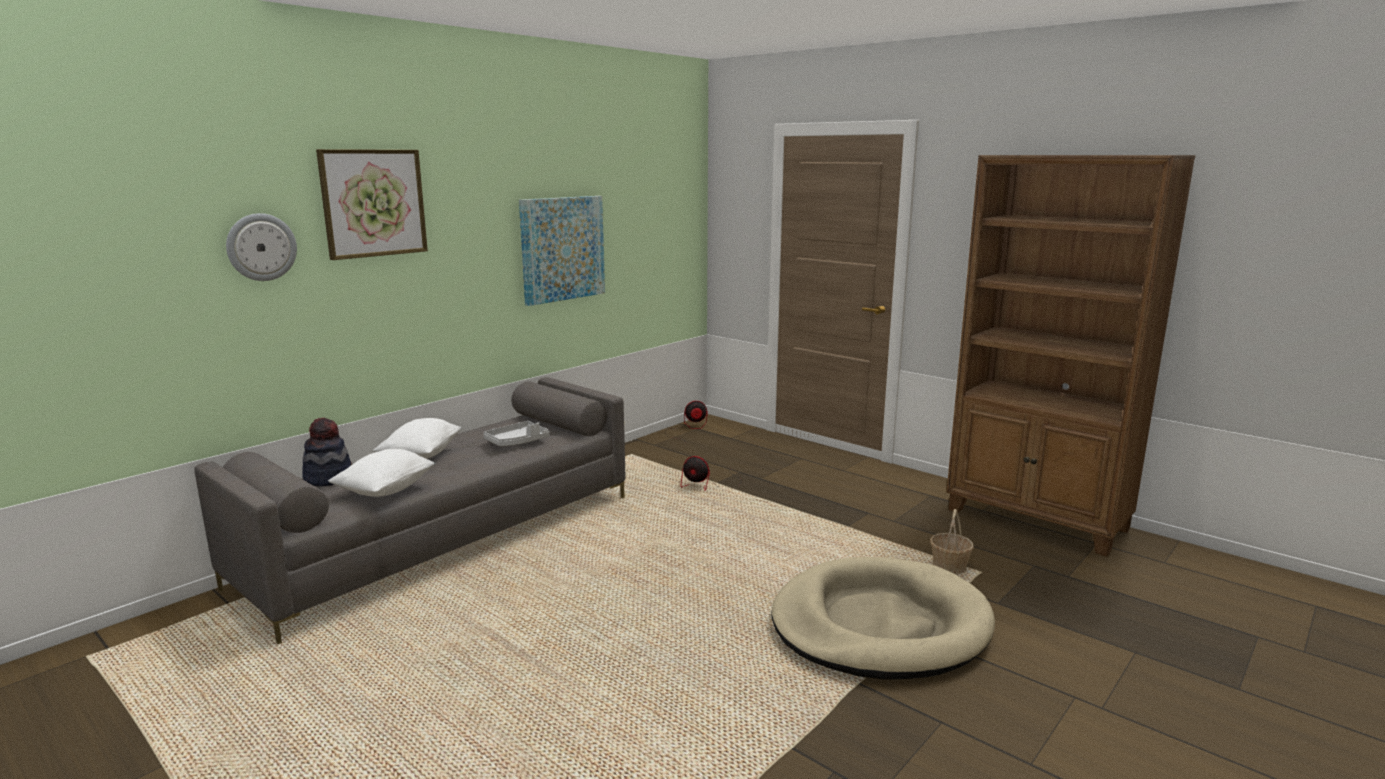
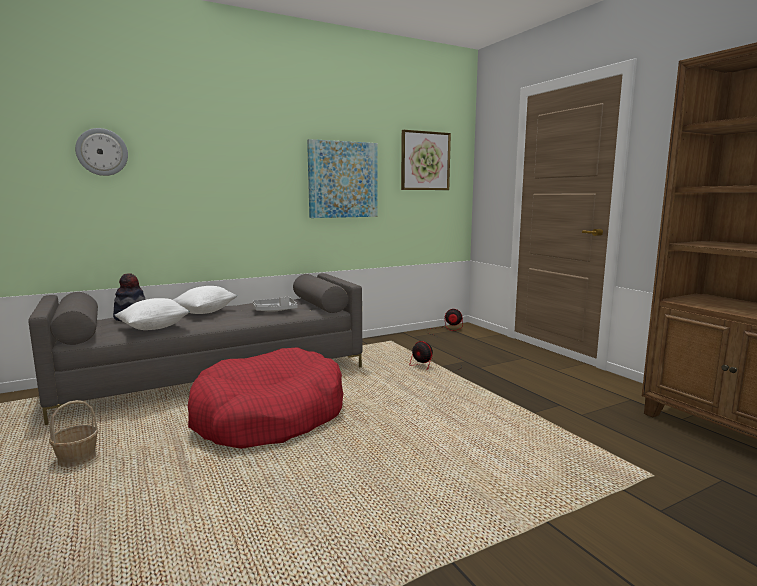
camera: 20 degrees right, 5 degrees down
(373, 203) = (189, 130): picture -> picture (425, 161)
(566, 579) = (269, 416): none -> red dog bed
(879, 625) = (511, 506): beige dog bed -> none
(949, 567) = (619, 464): basket -> basket (76, 459)

